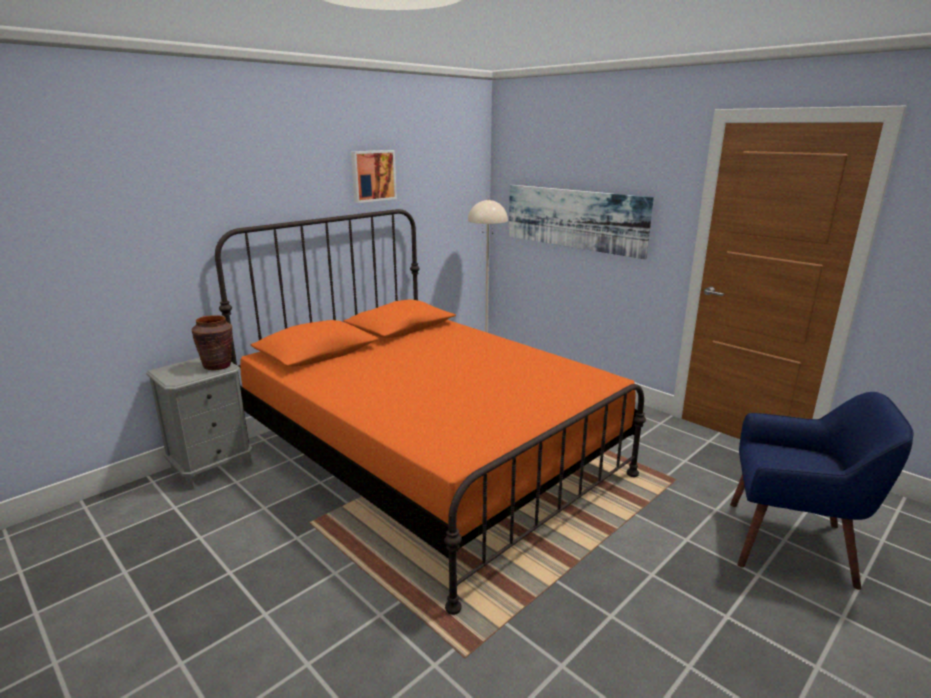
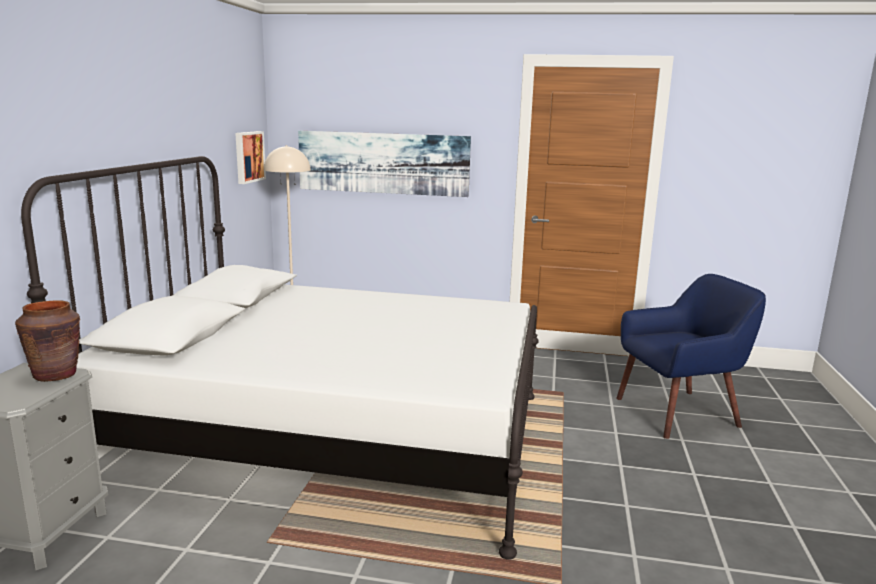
camera: 35 degrees left, 5 degrees down
(372, 175) = (173, 114): picture -> picture (248, 156)
(430, 458) = (332, 438): orange bed -> white bed

